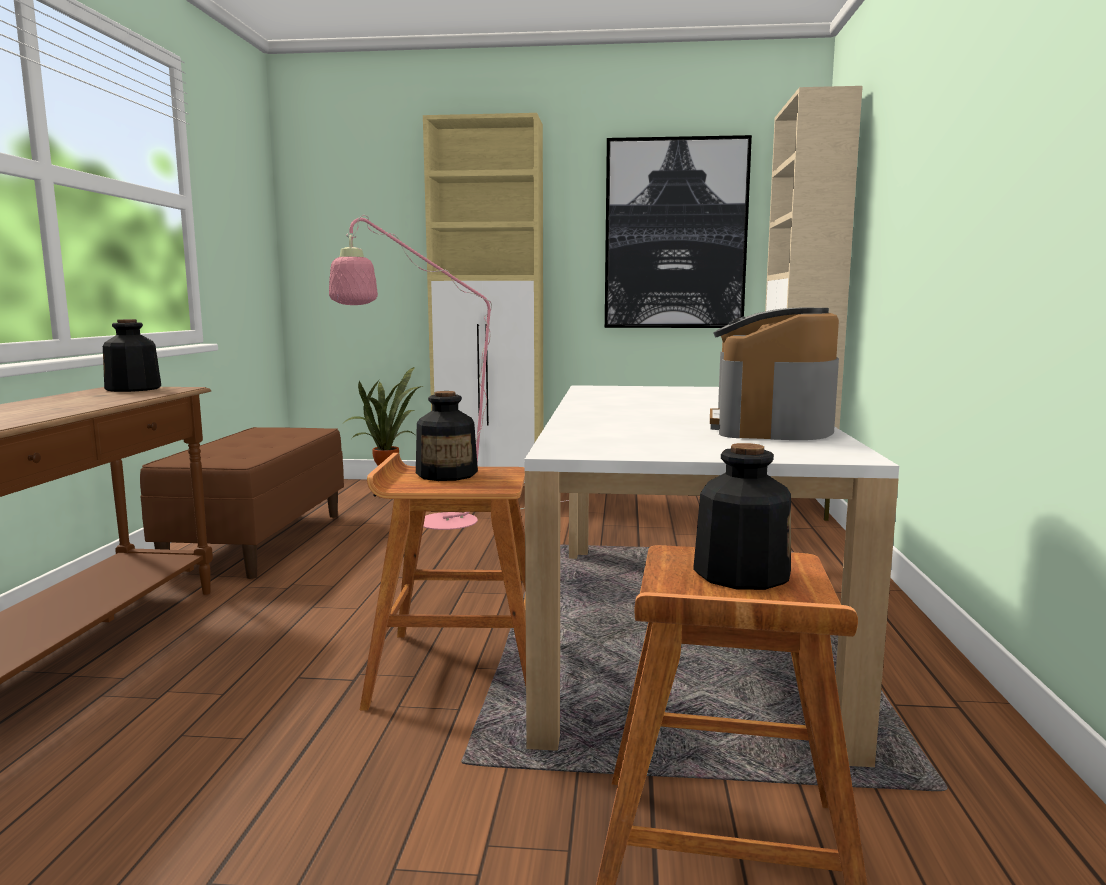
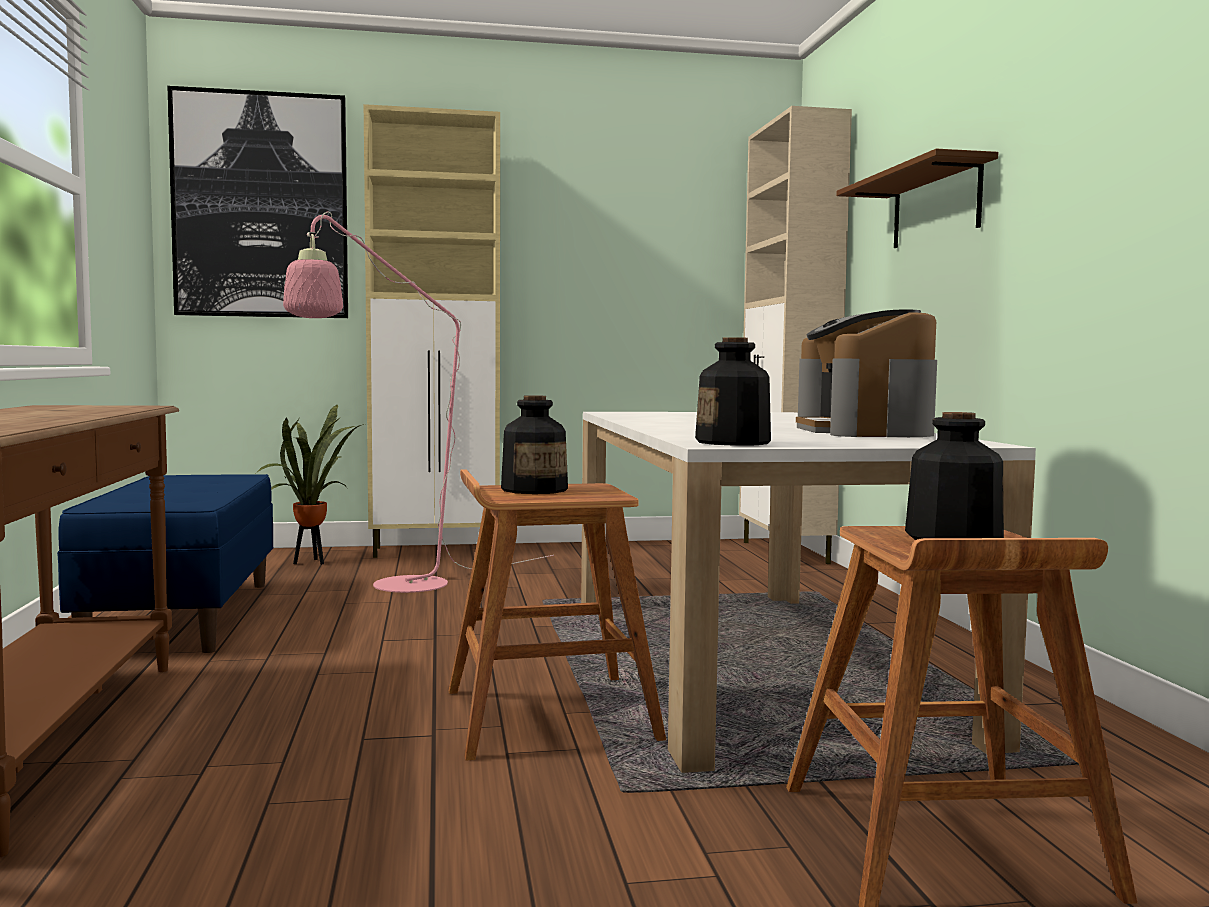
camera: 15 degrees left, 5 degrees down
(133, 389) = (83, 406): bottle -> bottle (733, 442)
(258, 541) = (182, 616): brown bench -> blue bench
(675, 234) = (644, 256): picture -> picture (261, 206)
(917, 185) = (935, 206): none -> brown shelf

